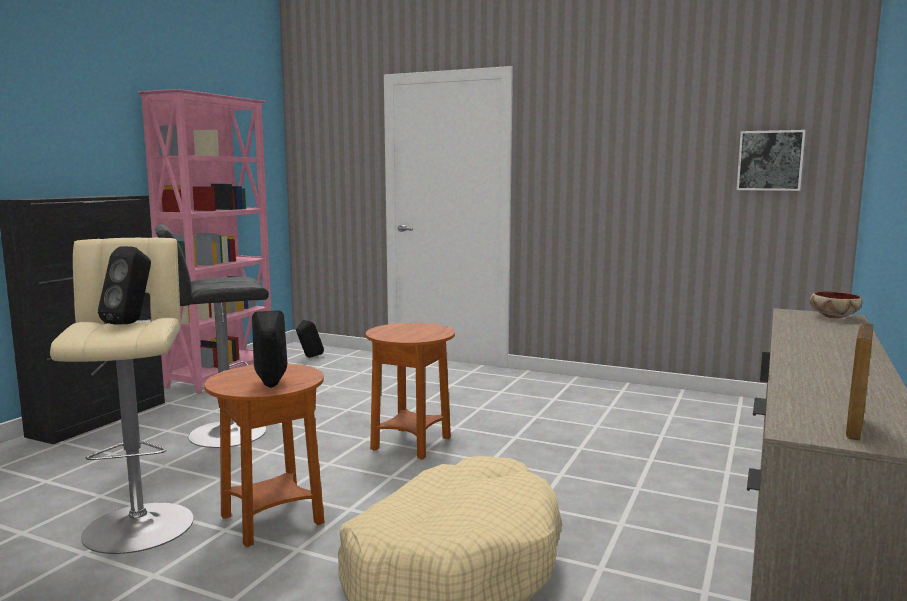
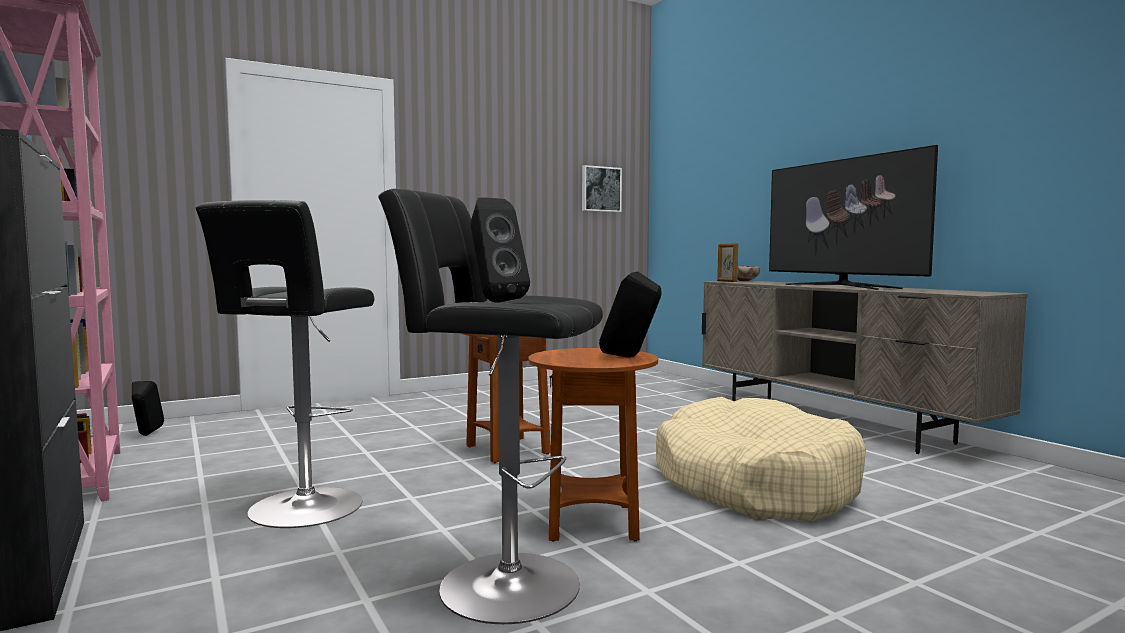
camera: 55 degrees left, 5 degrees down
(139, 523) = (499, 584): beige stool -> black stool
(818, 359) = (840, 286): none -> television
(854, 428) = (972, 292): picture frame -> picture frame (726, 281)

